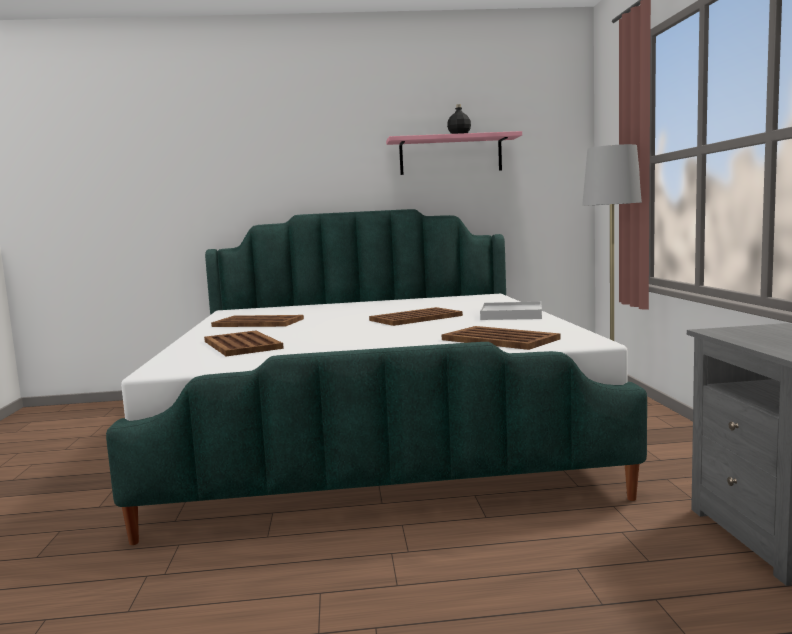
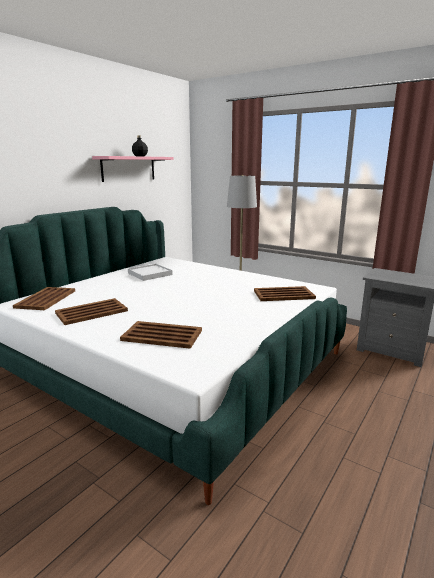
camera: 50 degrees left, 10 degrees up
(415, 318) = (188, 286): brown tray -> brown tray (45, 299)
(512, 315) = (230, 274): white tray -> white tray (150, 274)

